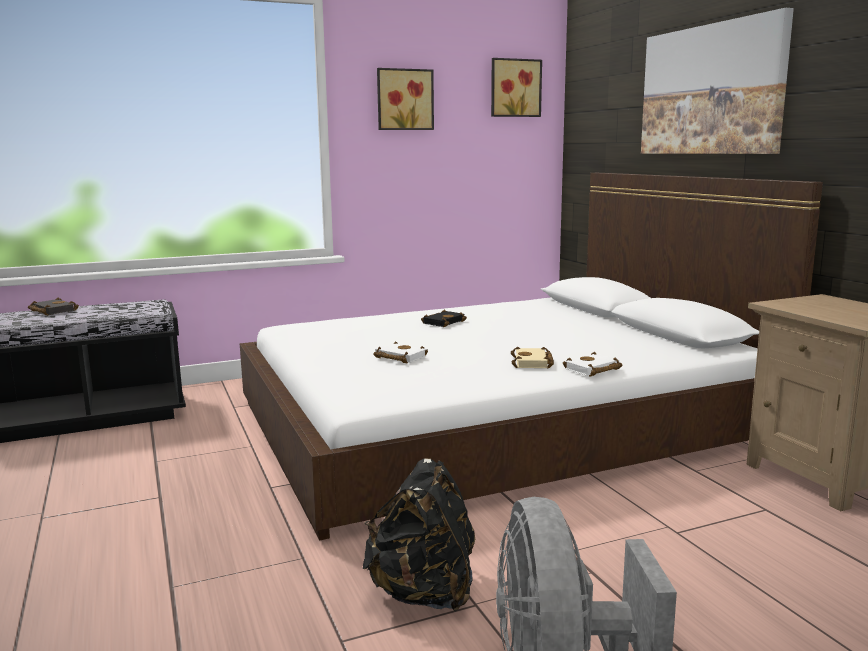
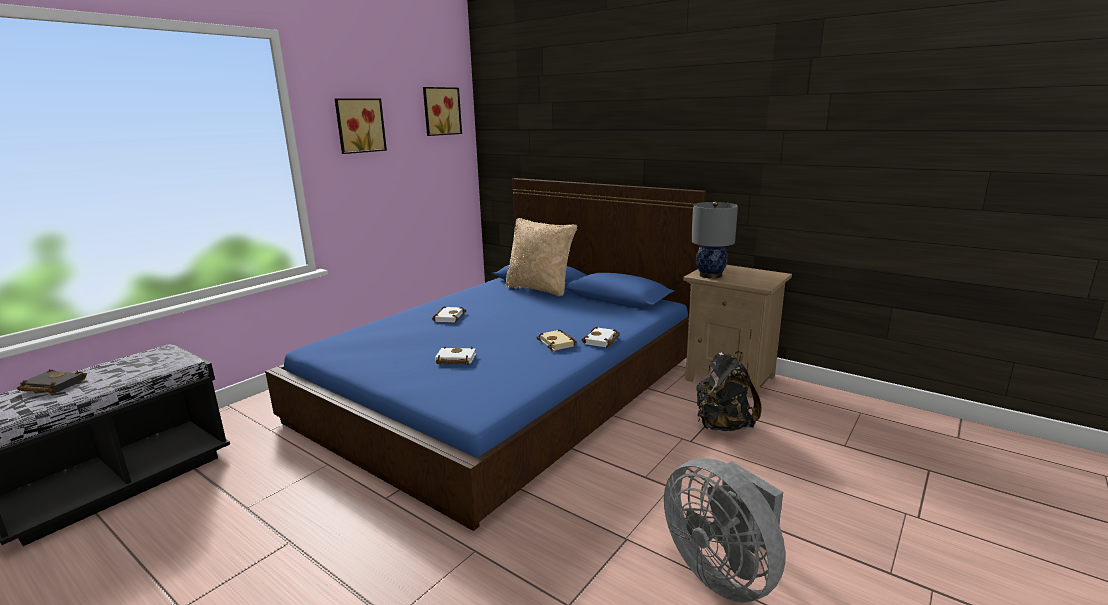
camera: 30 degrees left, 5 degrees up
(424, 593) = (587, 544): black backpack -> black backpack (723, 425)
(443, 322) = (448, 317): black book -> white book
(497, 420) = (508, 386): white bed -> blue bed
(584, 313) = (539, 290): none -> beige pillow
(711, 90) = (613, 122): picture -> none
(794, 305) = (710, 275): none -> grey table lamp

